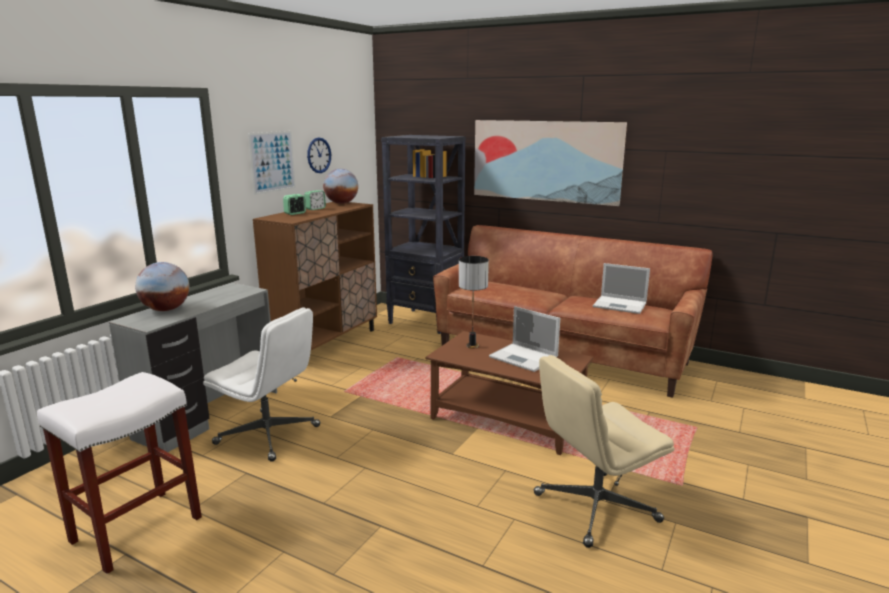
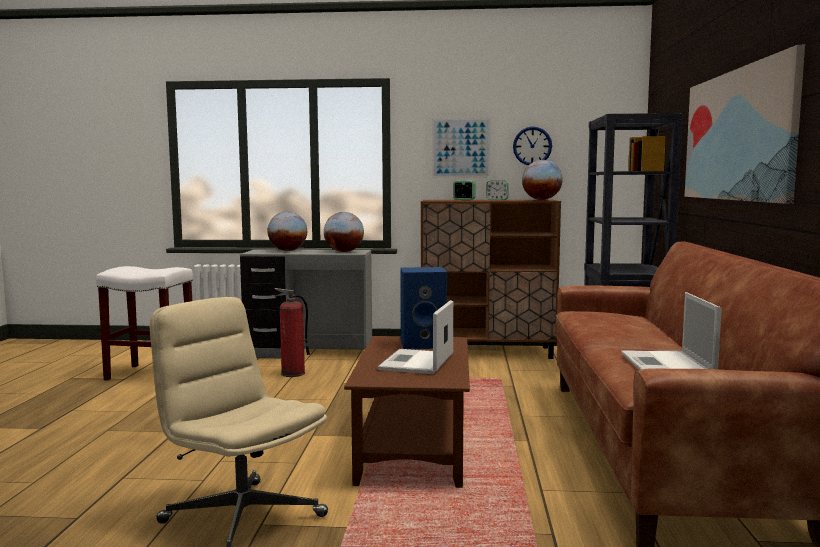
camera: 65 degrees right, 10 degrees down
(230, 292) = (344, 251): none -> globe
(269, 435) = (293, 373): white office chair -> fire extinguisher
(472, 346) = (424, 344): table lamp -> blue speaker

